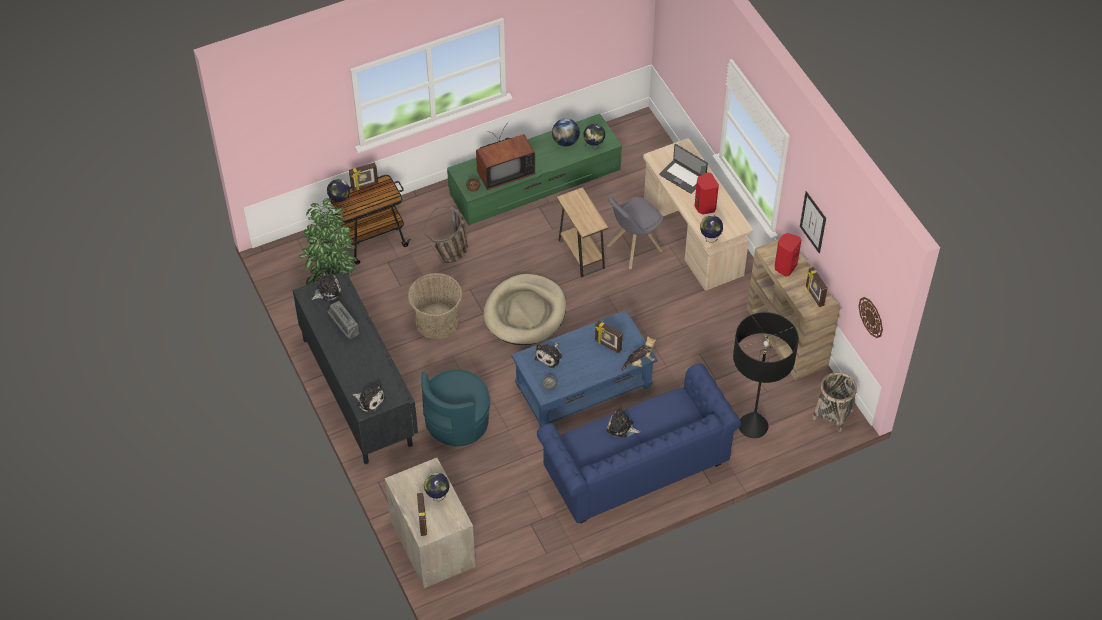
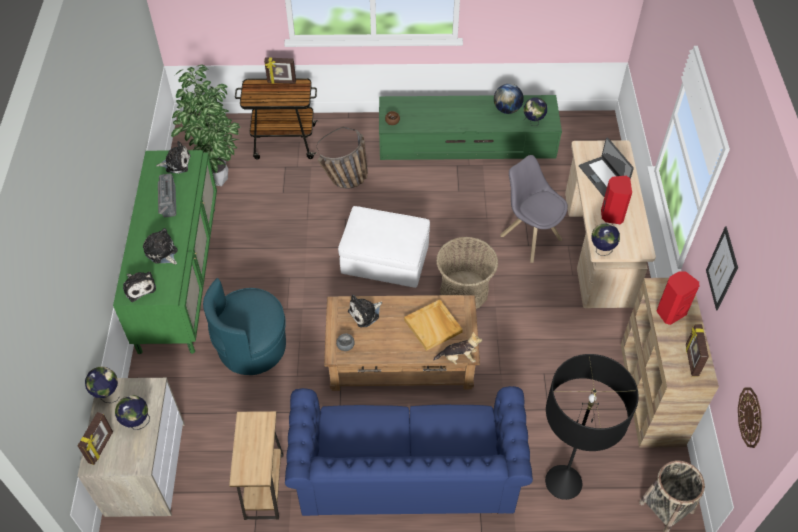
camera: 25 degrees right, 0 degrees up
(339, 201) = (249, 88): globe -> globe (107, 394)
(359, 390) = (181, 277): black cabinet -> green cabinet
(437, 321) = (295, 238): basket -> basket (464, 290)
(503, 172) = (430, 118): television -> none
(525, 312) = (385, 261): beige dog bed -> white ottoman
(581, 254) = (473, 225): brown side table -> brown side table (264, 486)
(583, 386) = (400, 359): blue coffee table -> brown coffee table
(608, 345) = (433, 326): picture frame -> beige tray
(621, 428) = (396, 426): plush toy -> plush toy (162, 252)
(634, 248) = (530, 237): grey chair -> grey chair turned 60 degrees clockwise

